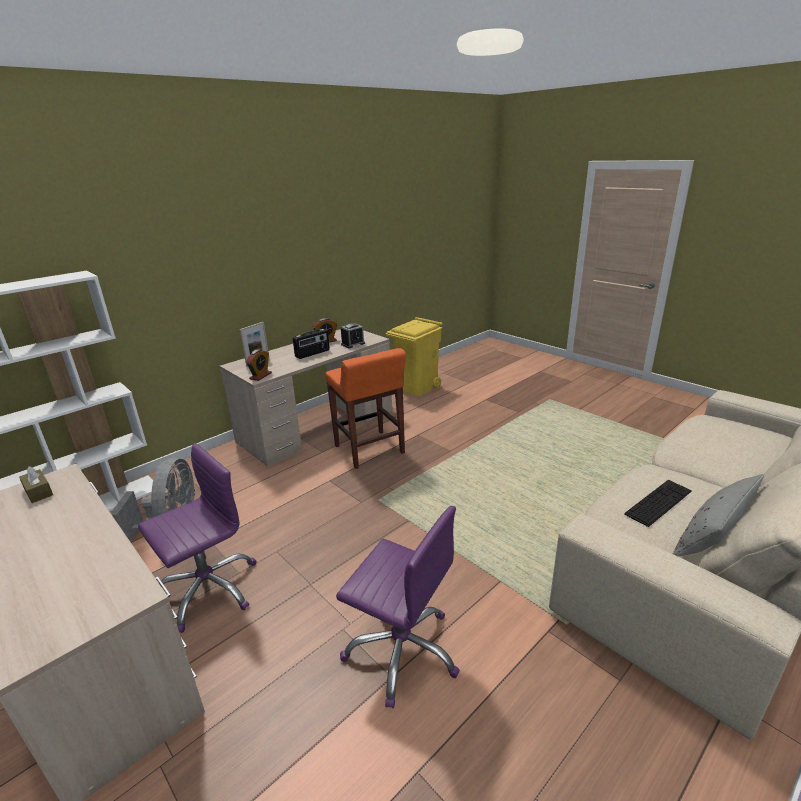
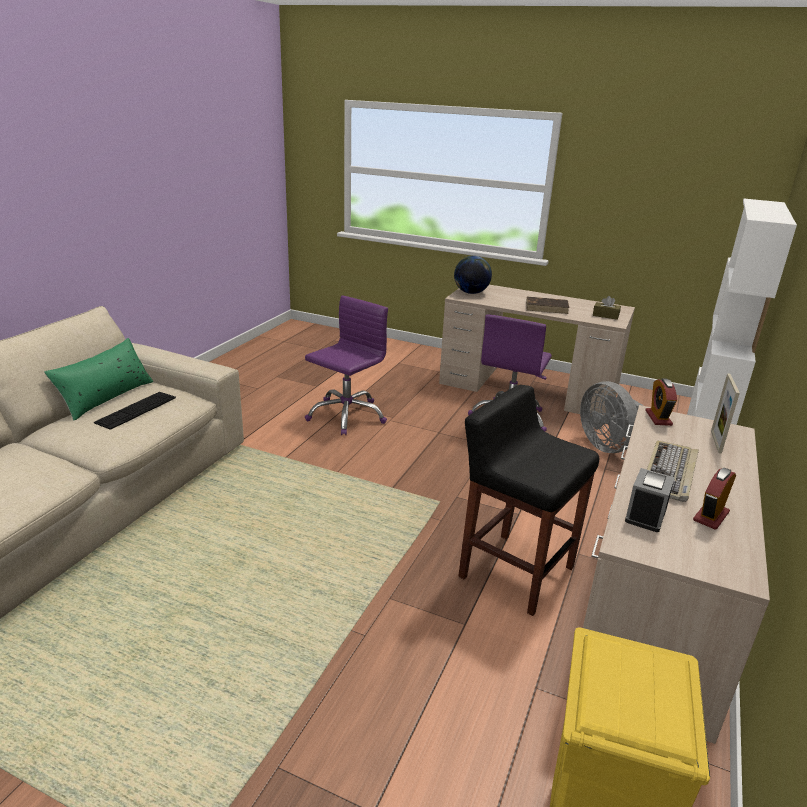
camera: 155 degrees right, 0 degrees up
(67, 527) = (547, 307): none -> brown book
(90, 612) = (471, 292): none -> globe
(312, 354) = (670, 473): radio -> keyboard
(369, 450) = (515, 571): orange stool -> black stool
(402, 650) = (346, 415): purple office chair -> purple office chair turned 120 degrees clockwise
(712, 536) = (106, 397): grey pillow -> green pillow

